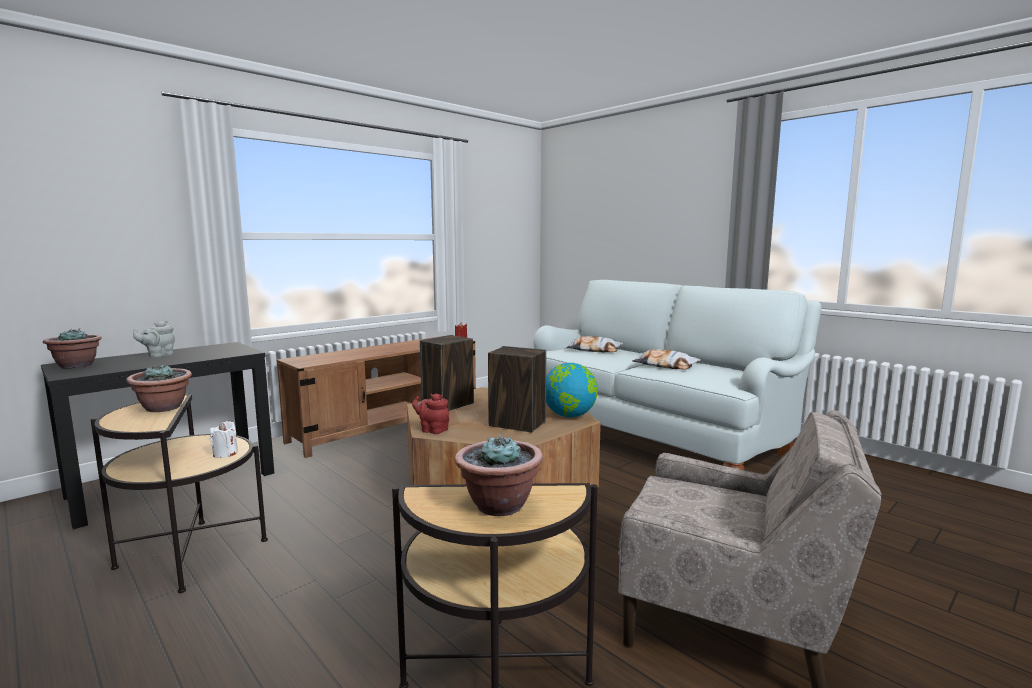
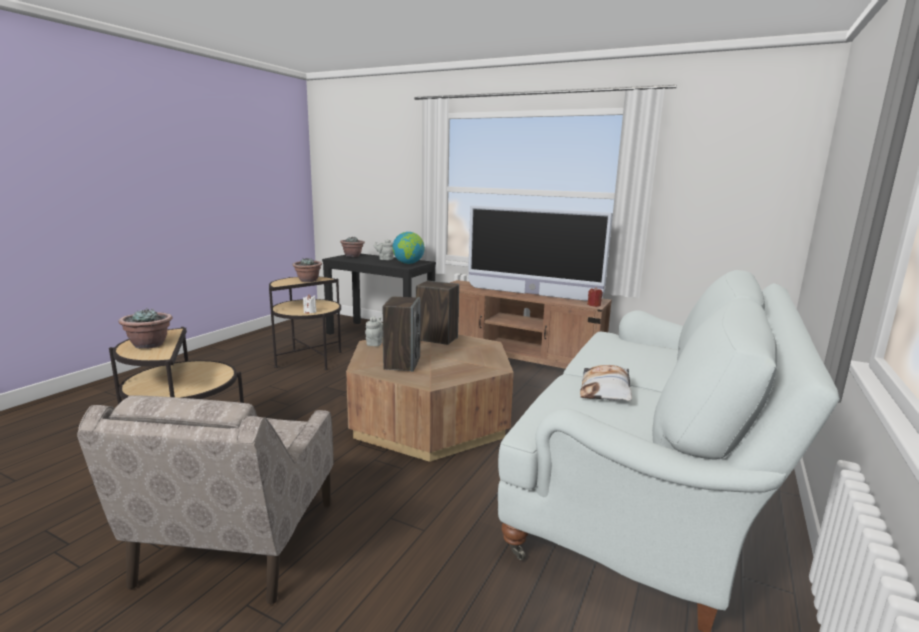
camera: 70 degrees right, 5 degrees up
(396, 347) = (532, 294): none -> television
(432, 430) = (375, 343): red teapot -> grey teapot
(569, 416) = (439, 378): globe -> globe (408, 263)
(594, 350) = (640, 353): pillow -> none

